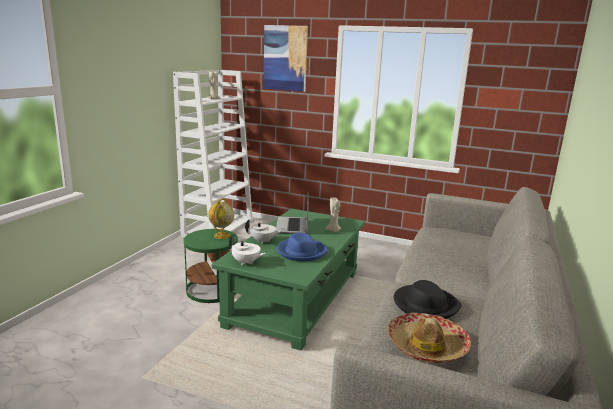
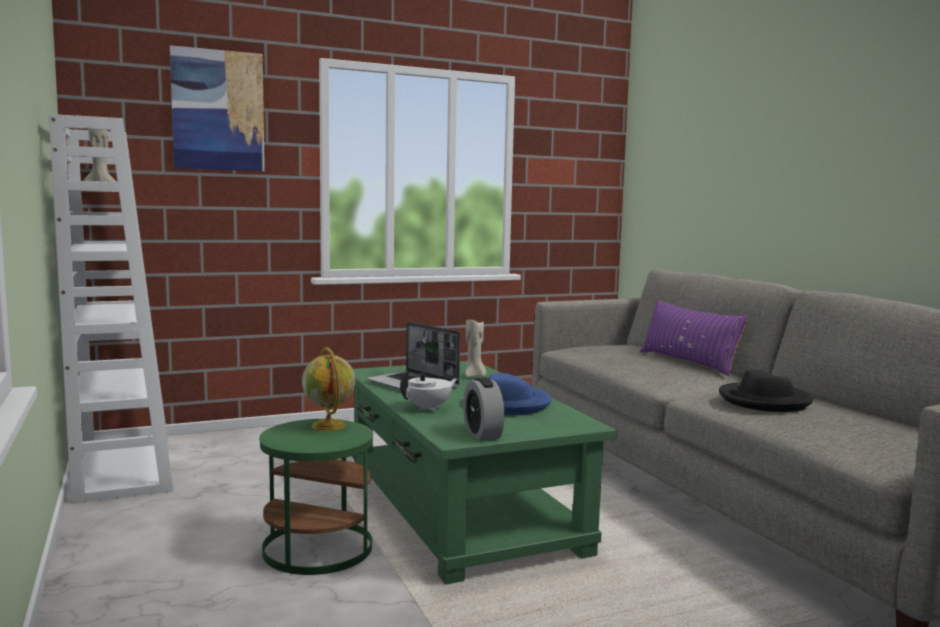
camera: 45 degrees left, 10 degrees down
(246, 262) = (482, 433): white teapot -> alarm clock
(426, 346) = (861, 425): hat -> none
(474, 262) = (688, 362): none -> purple pillow

